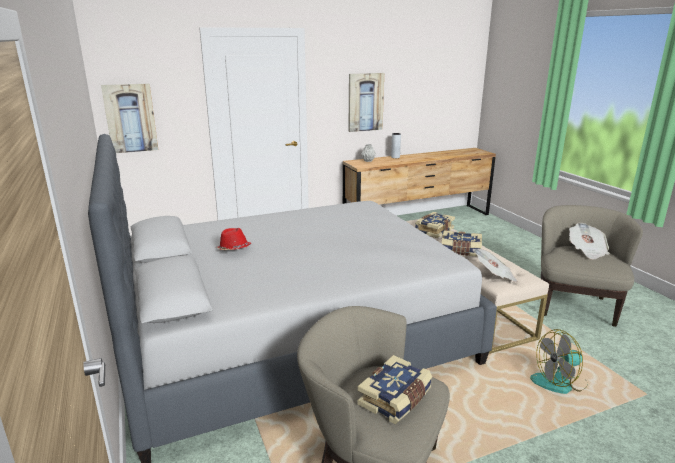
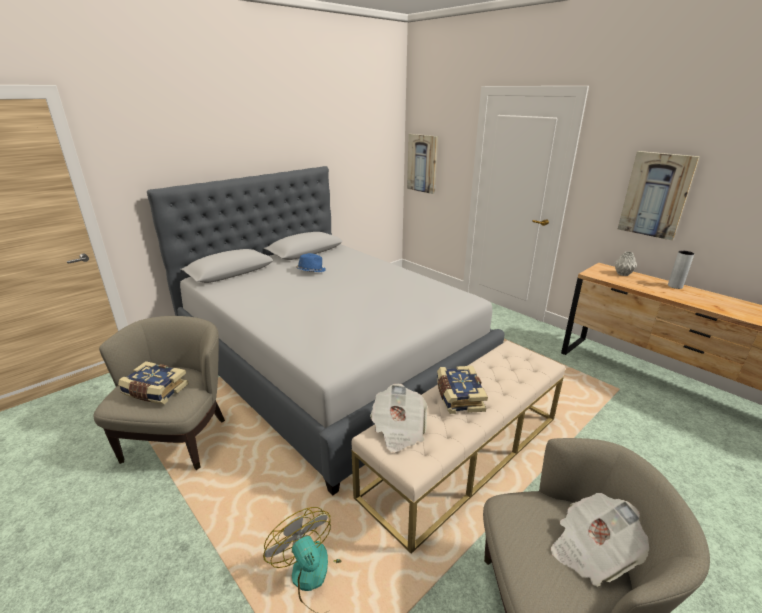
camera: 70 degrees right, 5 degrees up
(234, 249) = (311, 271): red hat -> blue hat
(433, 230) = (507, 370): book -> none

